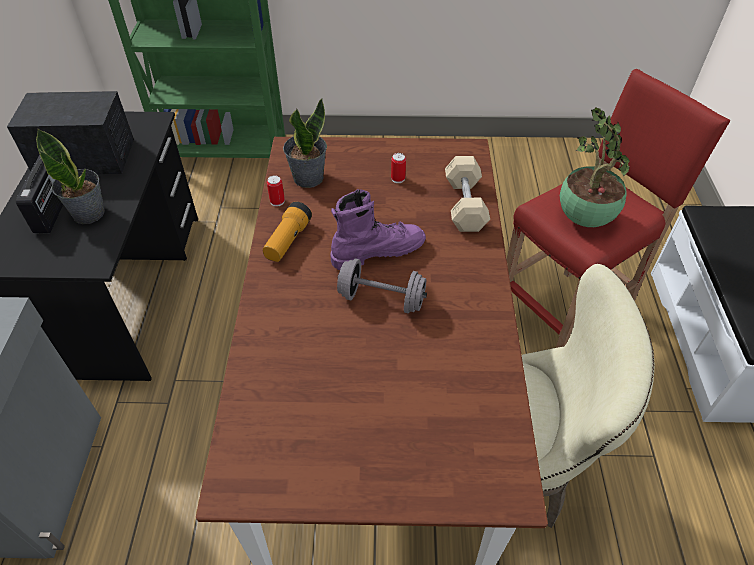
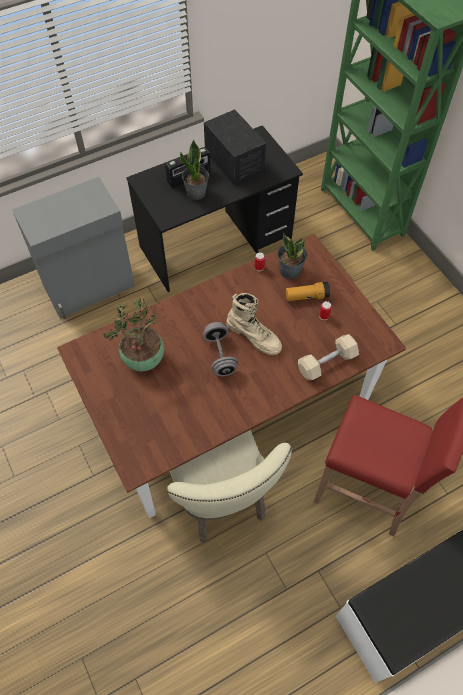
camera: 60 degrees right, 10 degrees up
(288, 241) = (232, 289): flashlight -> flashlight (306, 296)
(377, 251) = (254, 336): purple boot -> beige boot
(585, 220) = (367, 438): potted plant -> potted plant (143, 361)

